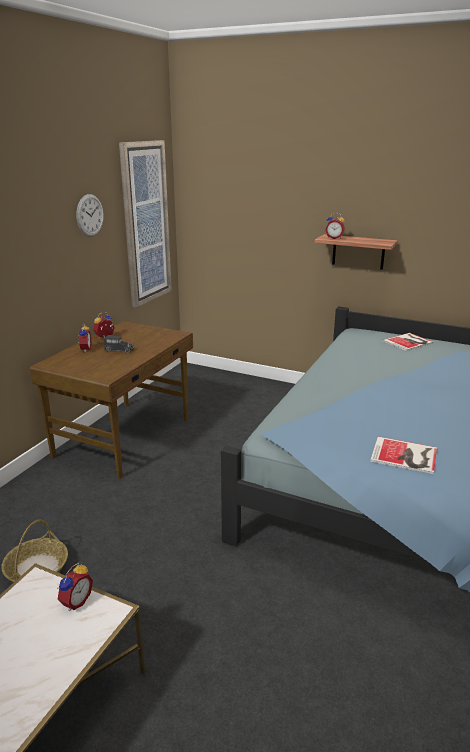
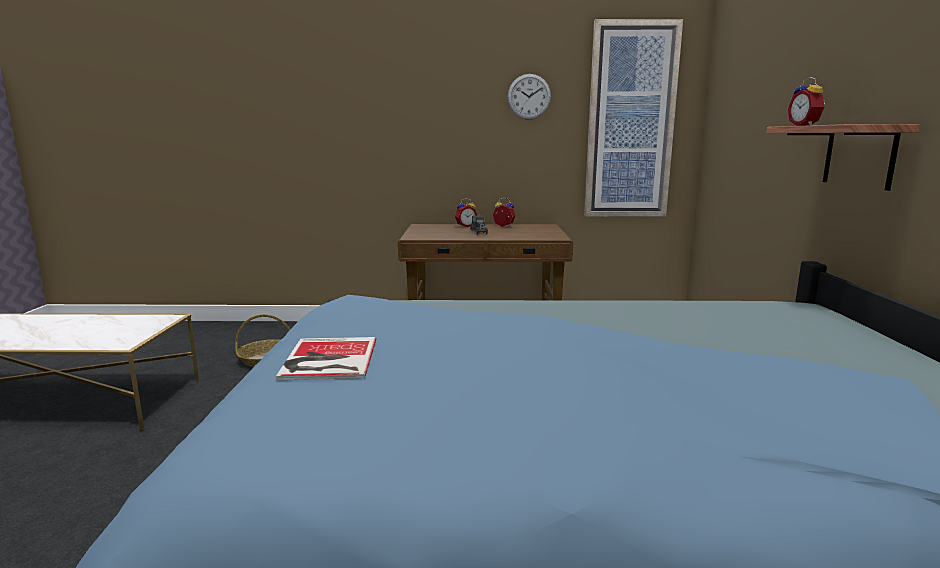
camera: 65 degrees right, 10 degrees down
(75, 601) = (139, 332): alarm clock -> none
(409, 342) = (844, 338): book -> none

